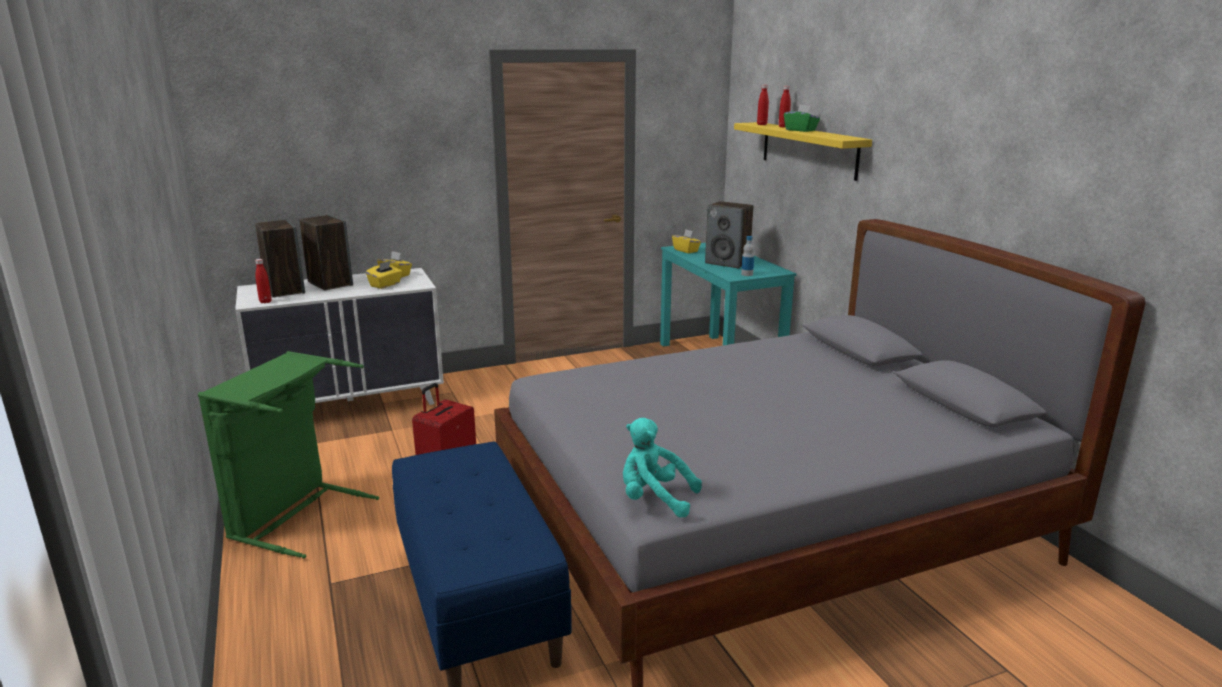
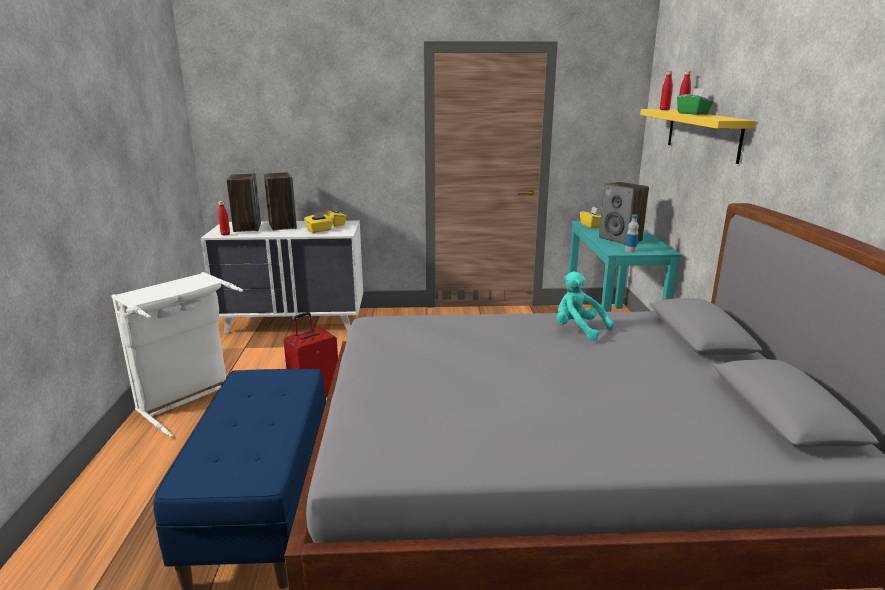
camera: 20 degrees right, 0 degrees up
(294, 515) = (191, 401): green laundry basket -> white laundry basket
(654, 499) = (362, 453): turquoise plush toy -> turquoise plush toy (578, 329)

